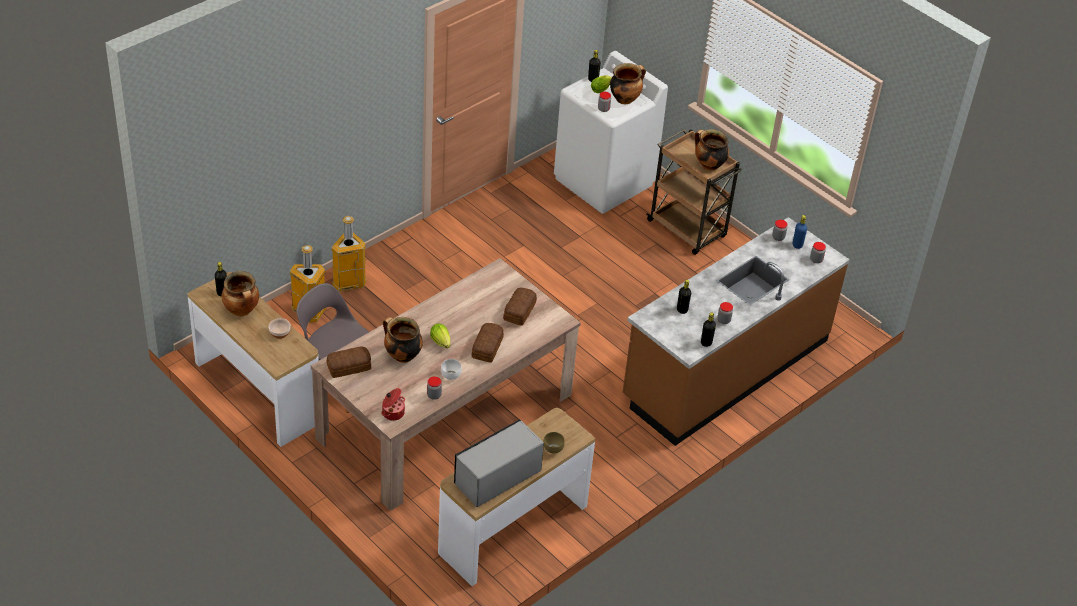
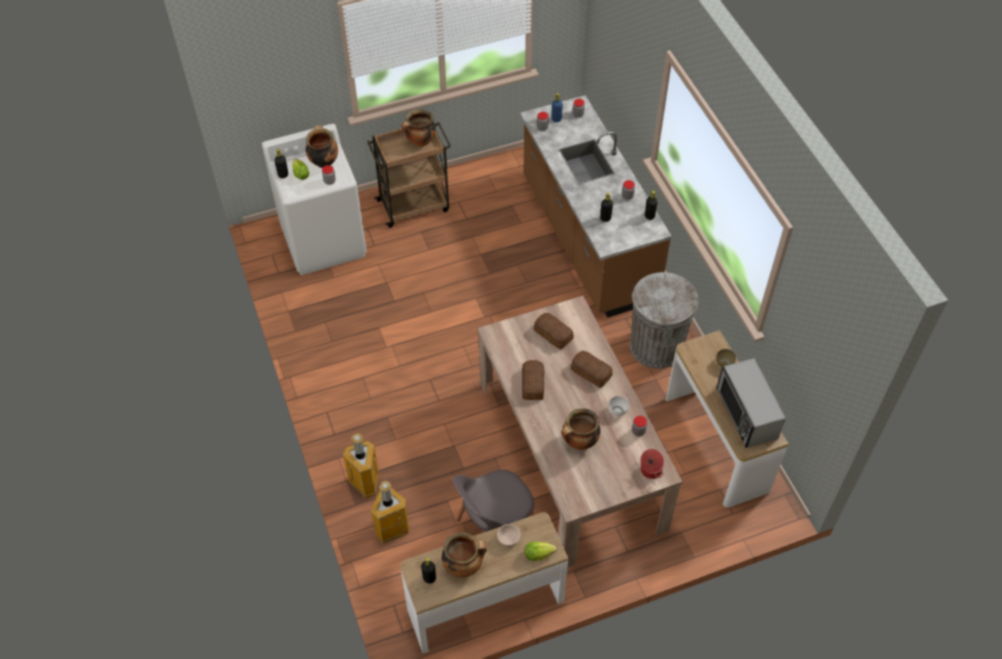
camera: 65 degrees left, 10 degrees up
(349, 367) = (580, 489): bread -> bread (533, 384)
(441, 343) = (573, 406): lettuce -> lettuce (540, 554)
(613, 456) = (656, 346): none -> grey trash can

